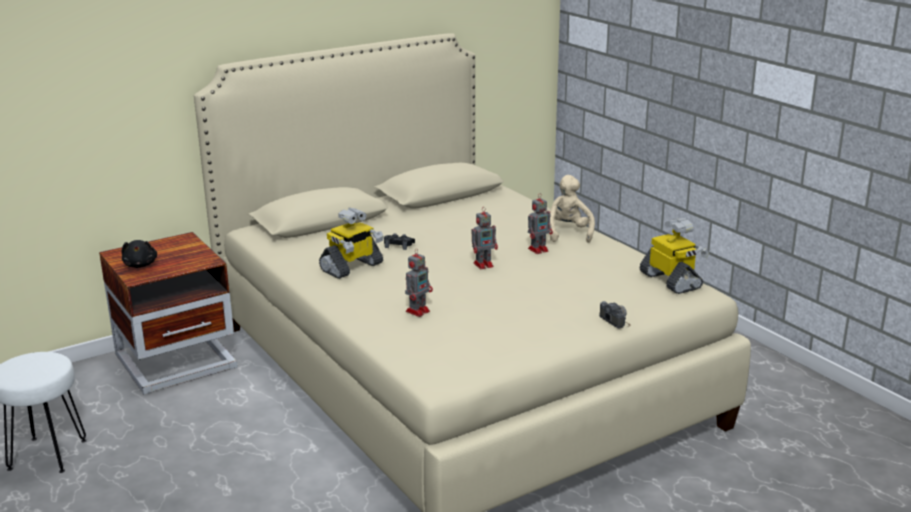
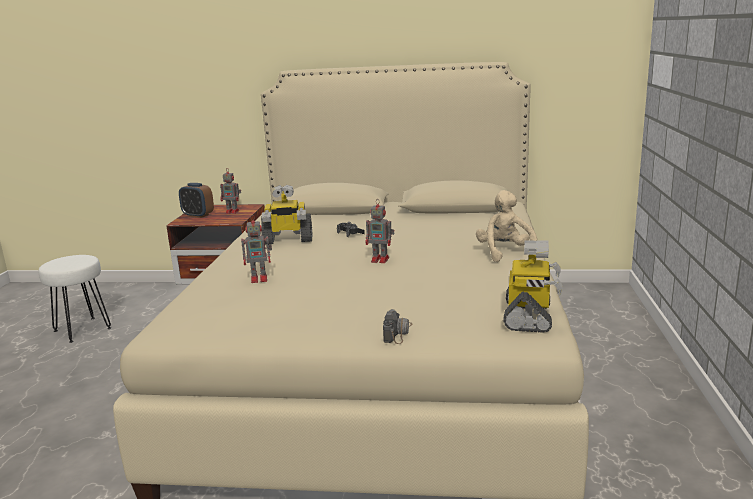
camera: 40 degrees right, 5 degrees down
(140, 265) = (198, 215): black plush toy -> alarm clock
(539, 249) = (452, 260): toy robot -> toy robot (233, 212)
(566, 233) = (505, 253): beige plush toy -> beige plush toy turned 45 degrees counterclockwise

